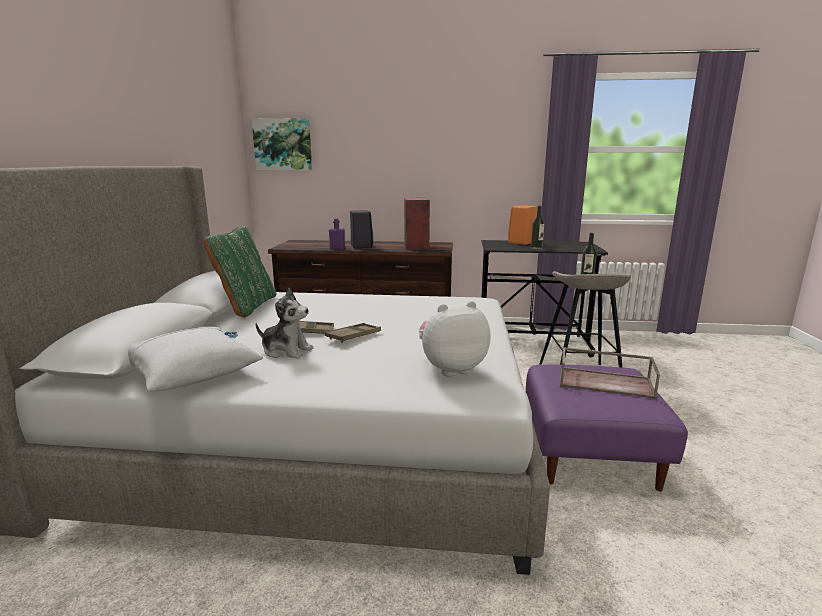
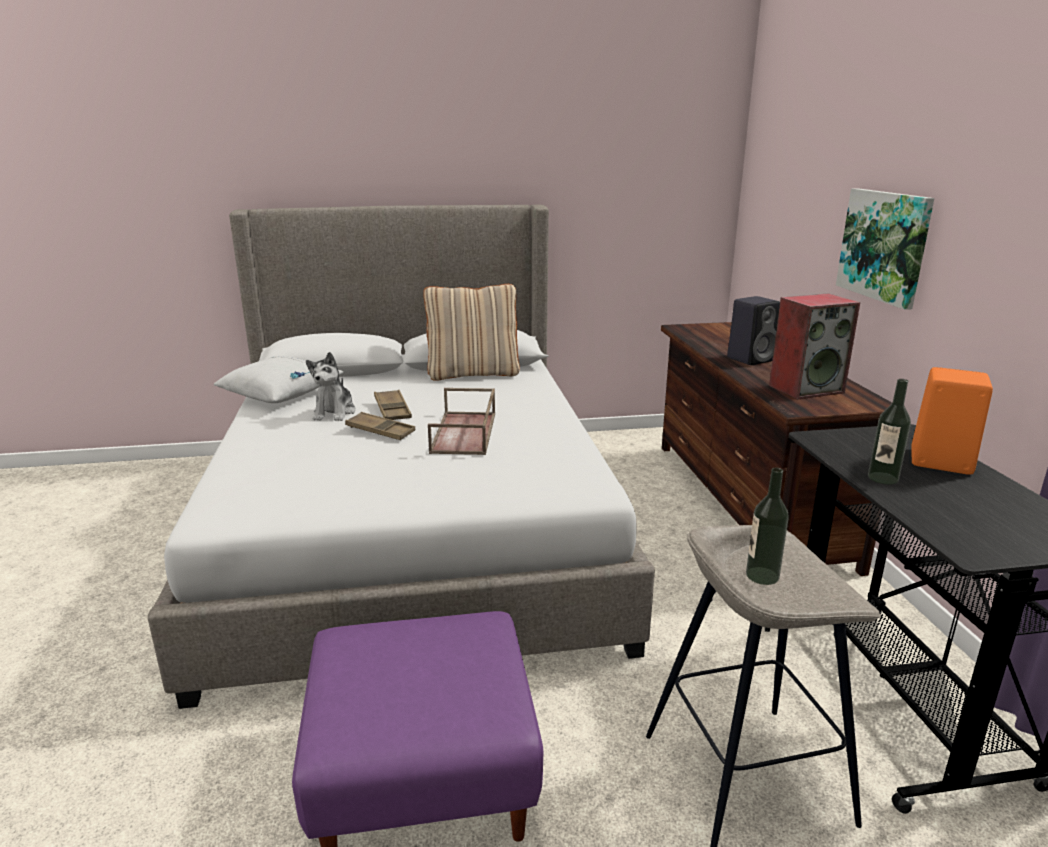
camera: 75 degrees right, 5 degrees up
(246, 306) = (473, 373): green pillow -> beige pillow
(283, 144) = (767, 173): picture -> picture (885, 245)
(337, 248) = (711, 350): purple bottle -> none
(451, 368) = (277, 487): plush toy -> none
(606, 382) = (436, 684): brown tray -> brown tray (465, 433)

